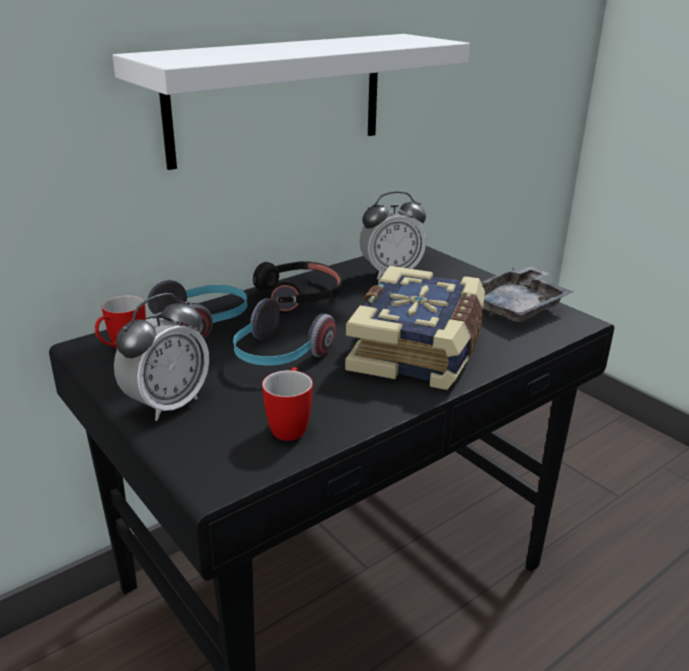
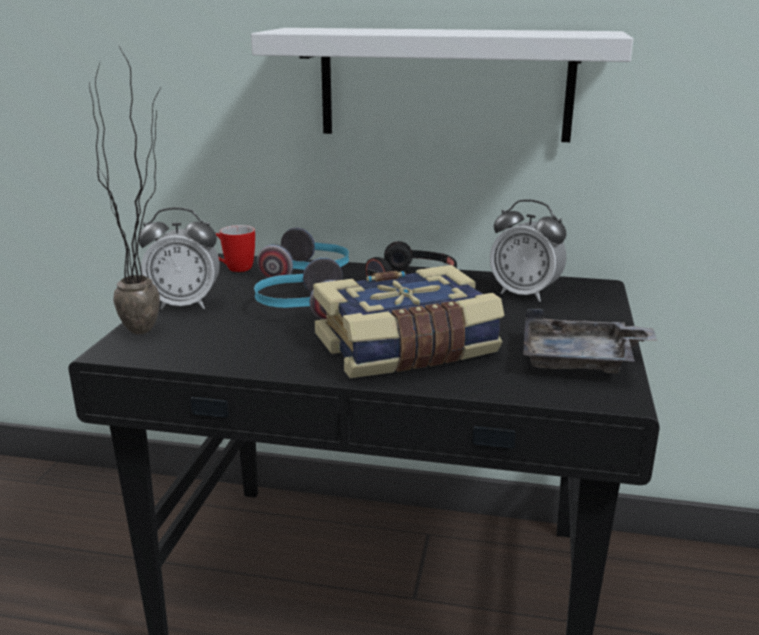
camera: 50 degrees right, 5 degrees down
(201, 441) = (155, 329): none -> potted plant
(290, 425) = (212, 346): mug -> none

